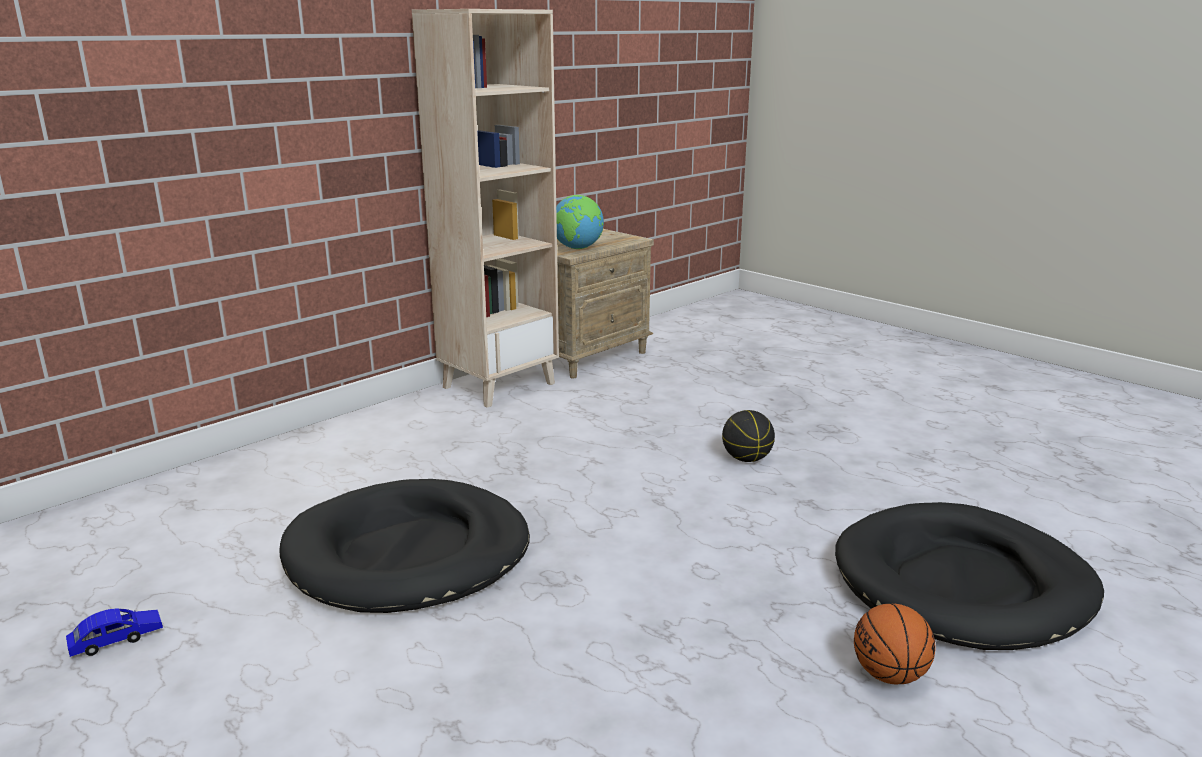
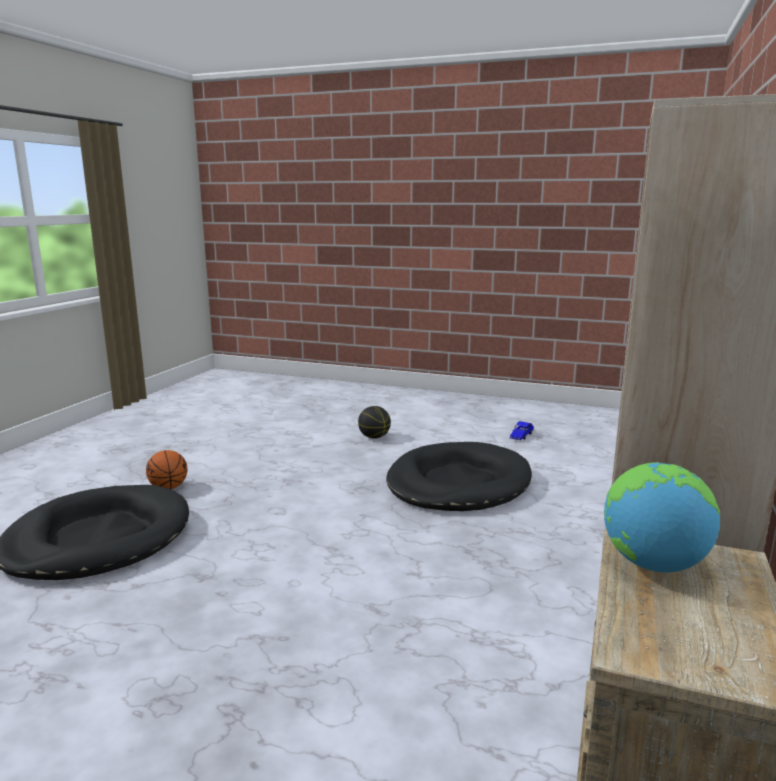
camera: 155 degrees right, 5 degrees down
(746, 459) = (269, 615): basketball -> basketball (374, 437)

